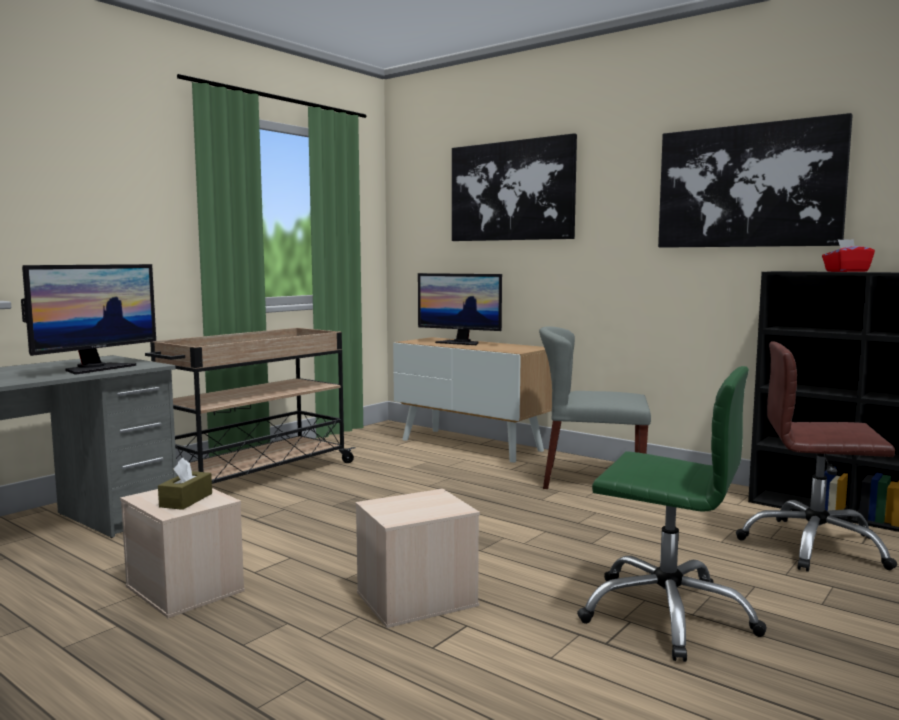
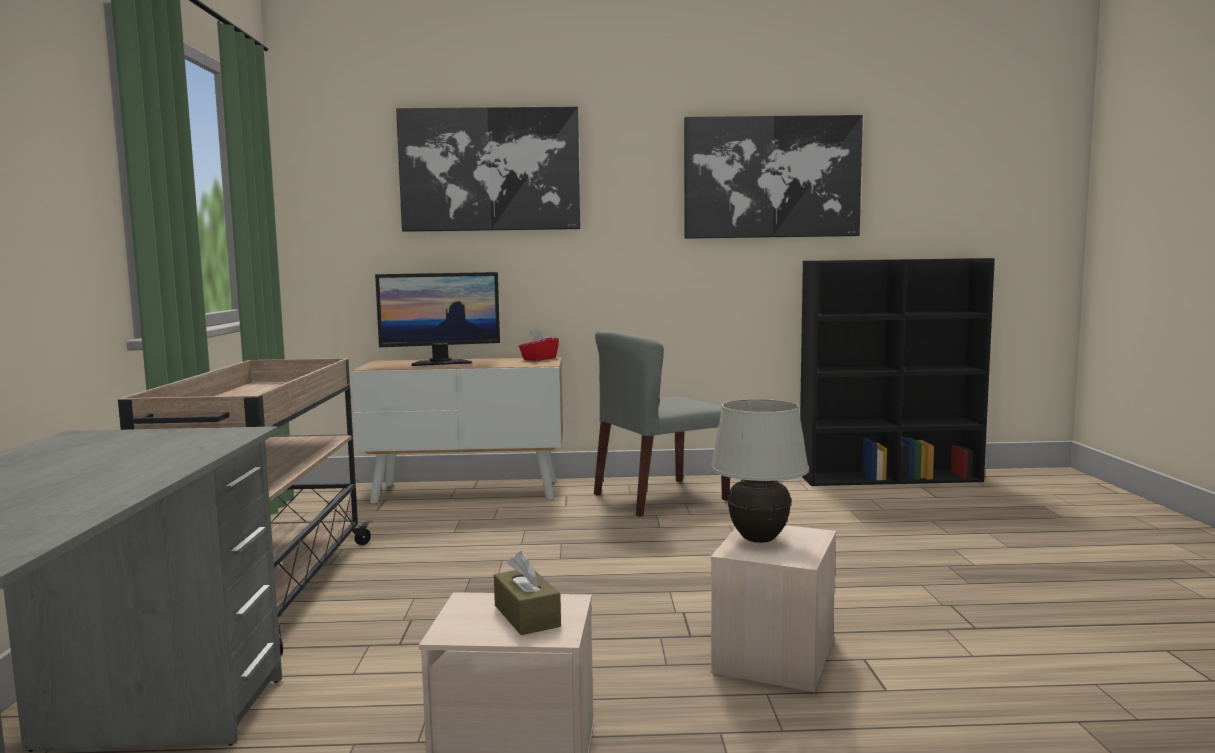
camera: 40 degrees left, 0 degrees up
(95, 368) = (165, 450): monitor -> none
(410, 502) = (759, 540): none -> white table lamp
(667, 614) = (957, 589): green office chair -> none
(814, 546) = (919, 507): brown office chair -> none
(846, 271) = (874, 259): red tissue box -> red tissue box (539, 359)

